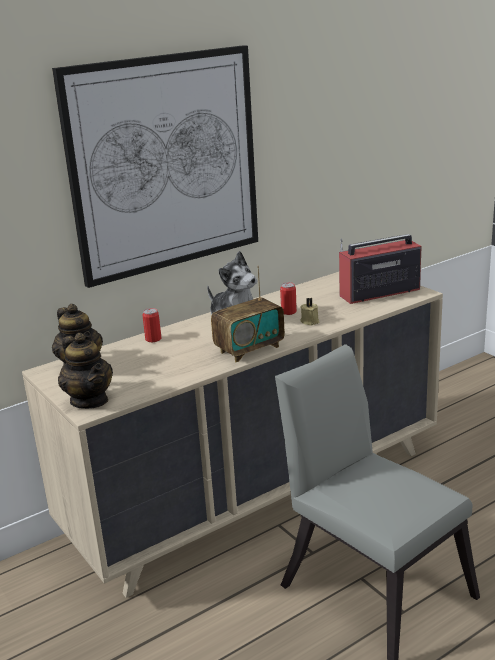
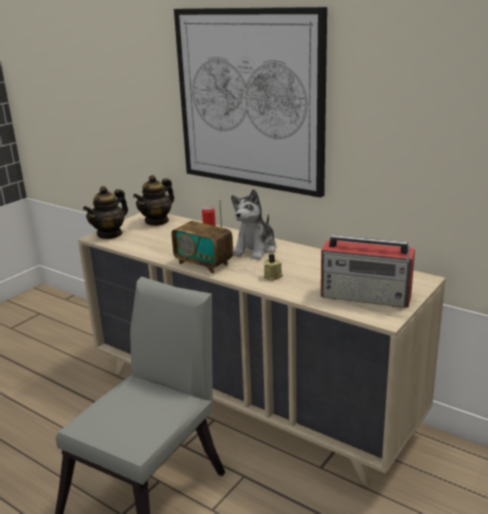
camera: 70 degrees right, 0 degrees up
(288, 312) = (288, 265): can -> none
(378, 292) = (367, 296): radio -> radio turned 150 degrees clockwise

